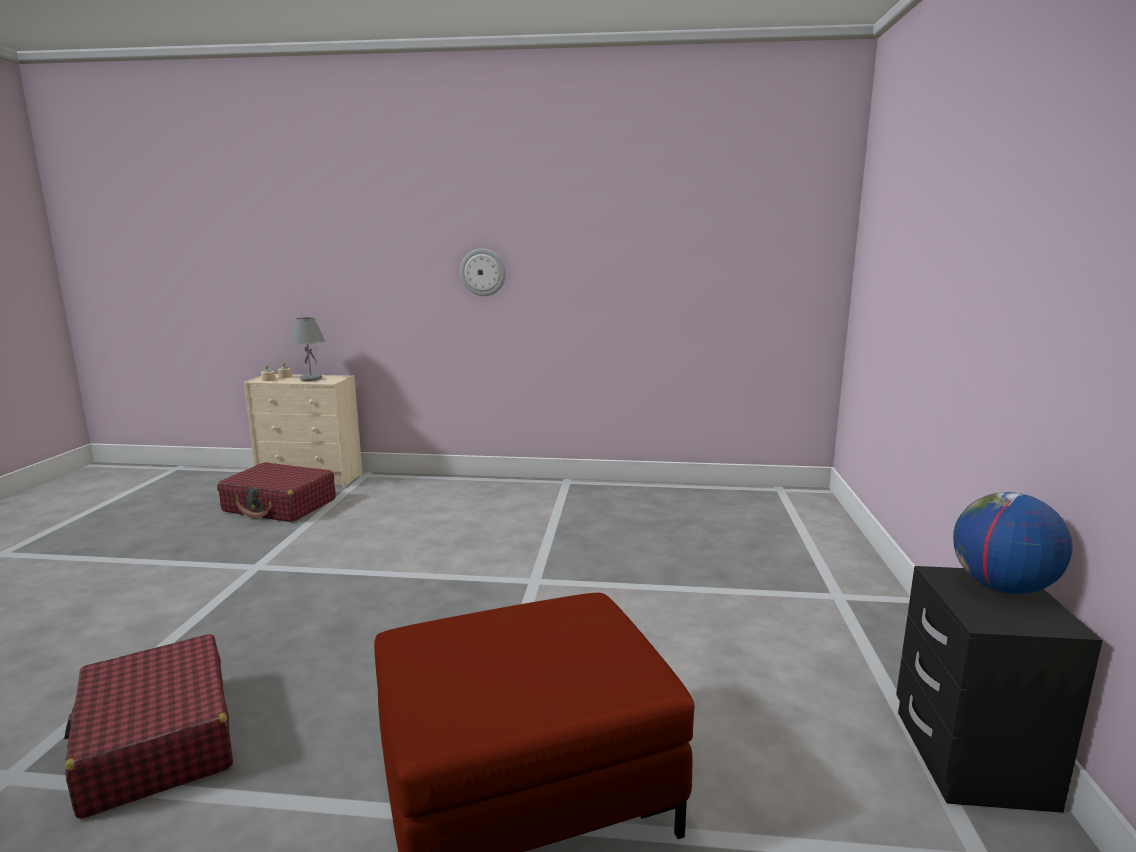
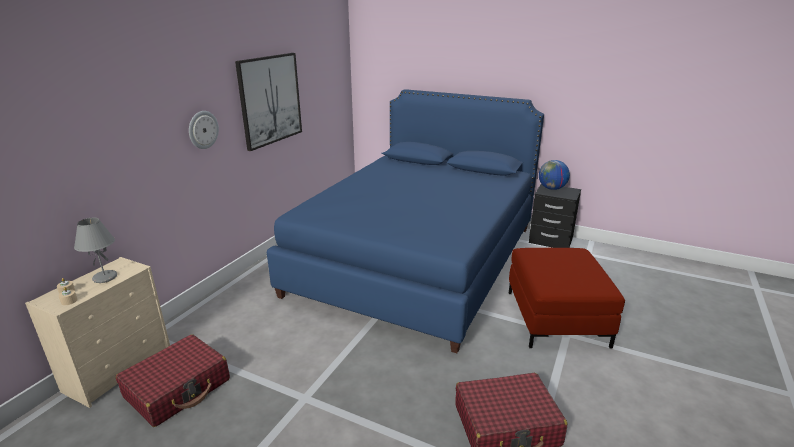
camera: 70 degrees left, 10 degrees up
(612, 258) = (270, 100): none -> picture
(651, 578) = (417, 259): none -> blue bed

